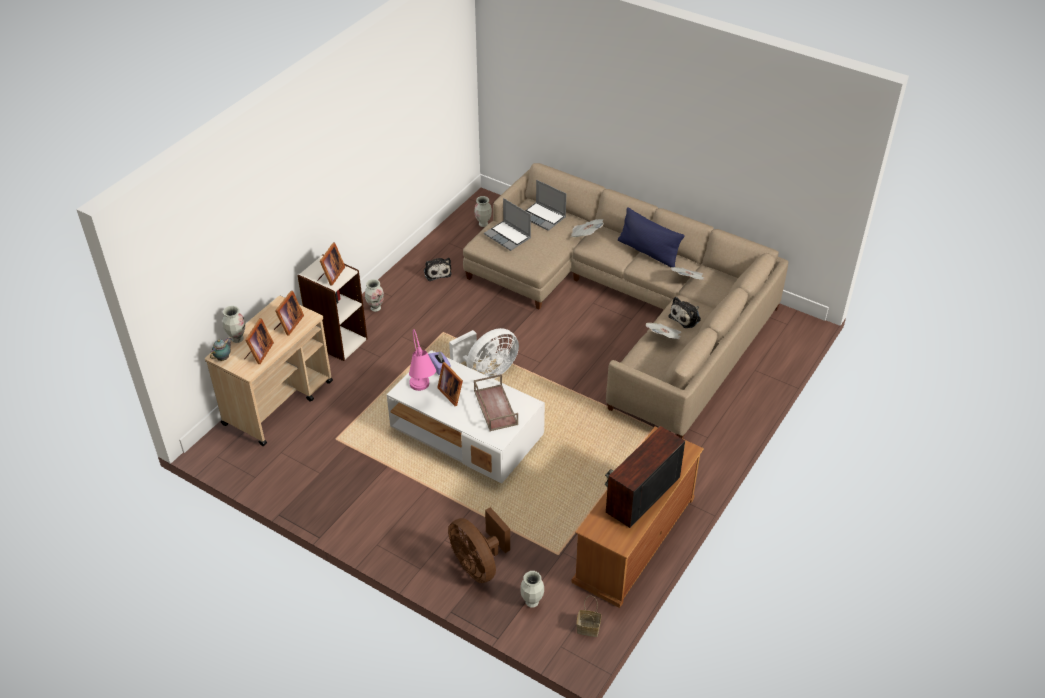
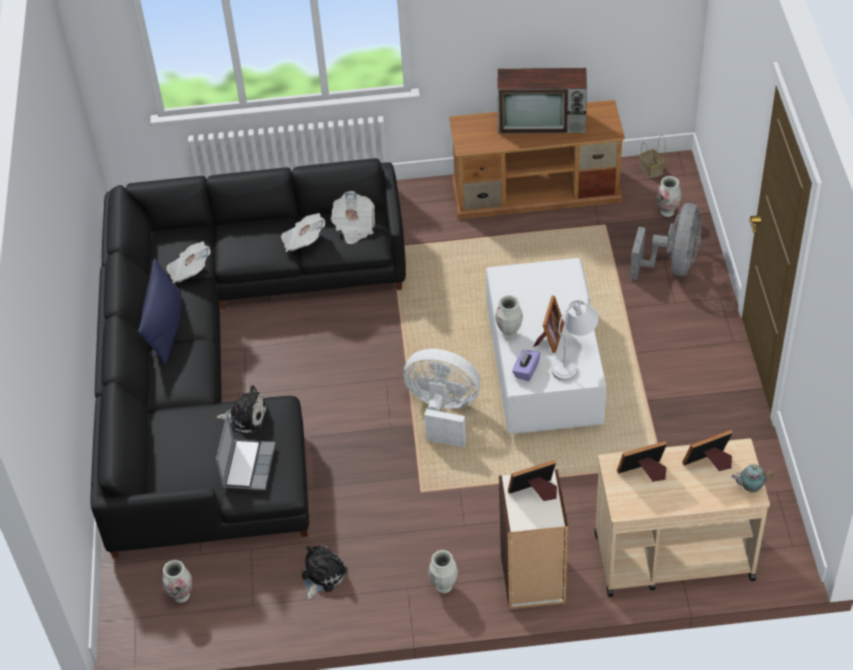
camera: 125 degrees left, 5 degrees up
(237, 339) = (713, 500): vase -> vase (509, 334)
(422, 393) = (574, 359): pink table lamp -> white table lamp
(478, 564) = (672, 265): brown fan -> grey fan
(495, 407) = (532, 295): brown tray -> none
(543, 217) = (178, 456): laptop -> none
(586, 235) = (179, 398): newspaper -> newspaper (354, 227)
(628, 305) = (223, 363): beige sofa -> black sofa
(686, 317) = (255, 242): plush toy -> plush toy (245, 416)

